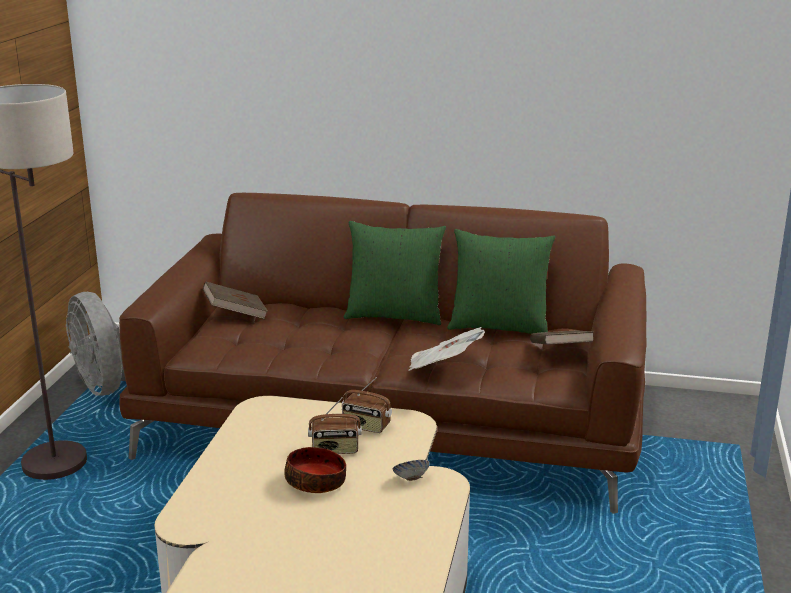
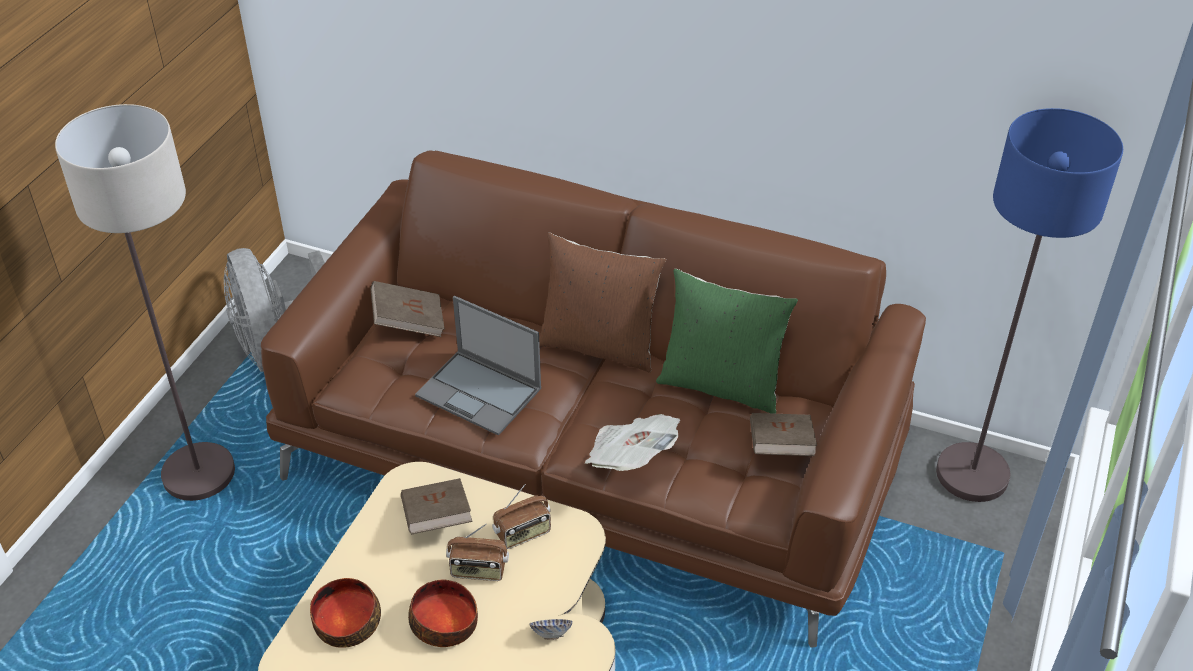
camera: 10 degrees right, 20 degrees up
(228, 490) = (346, 622): none -> bowl
(289, 425) = (437, 519): none -> brown book
(307, 344) = (480, 392): none -> laptop
(366, 426) = (523, 534): radio -> radio turned 60 degrees counterclockwise
(394, 315) = (599, 345): green pillow -> brown pillow
(695, 414) = (967, 490): none -> blue floor lamp

